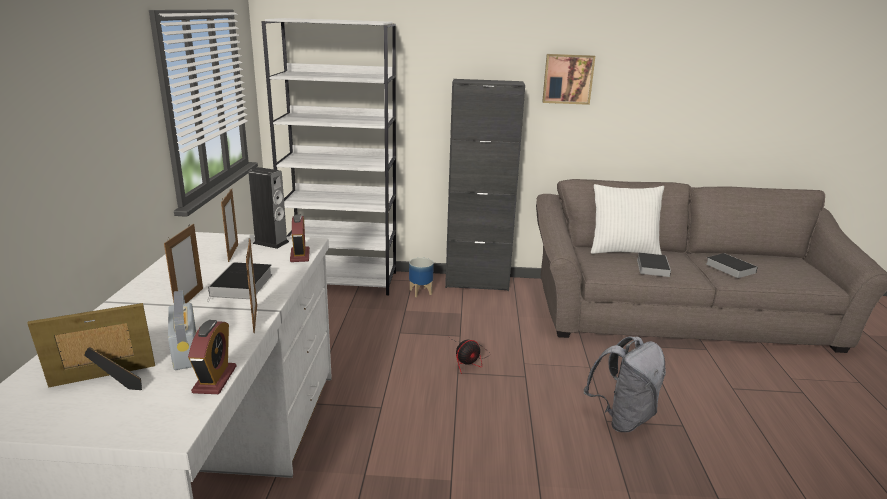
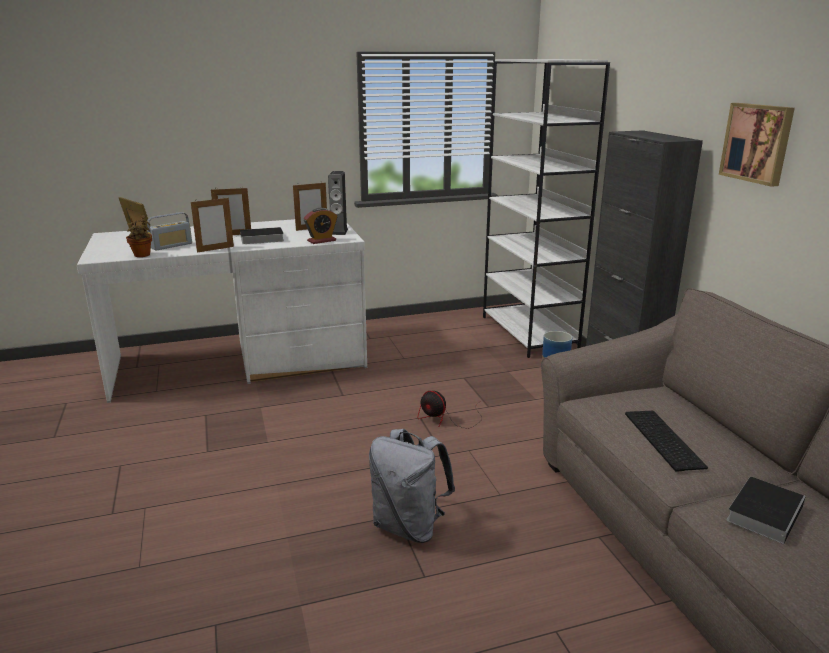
camera: 70 degrees right, 0 degrees up
(215, 379) = (142, 255): alarm clock -> potted plant
(622, 250) = (696, 414): white pillow -> none
(652, 267) = (660, 439): book -> keyboard

